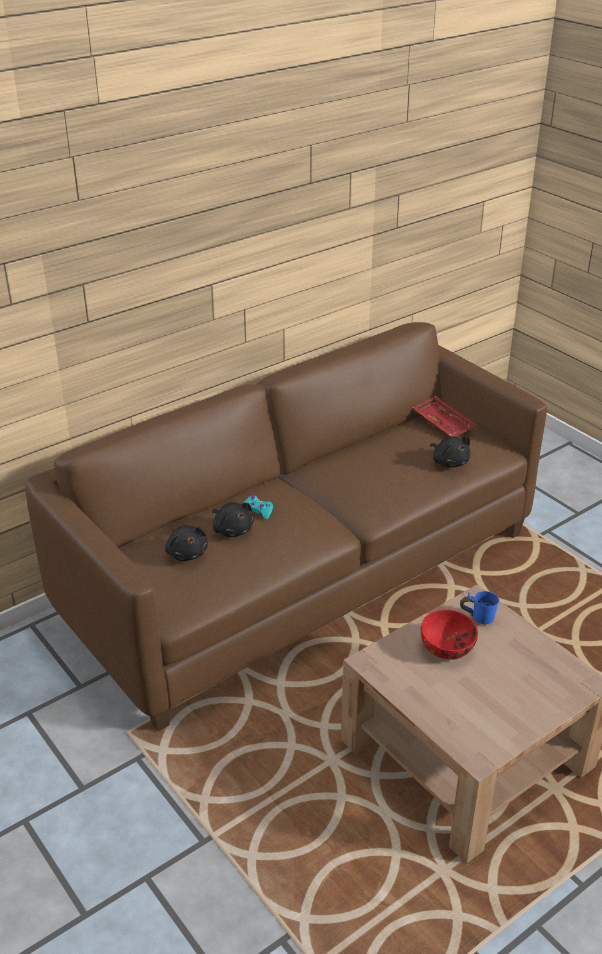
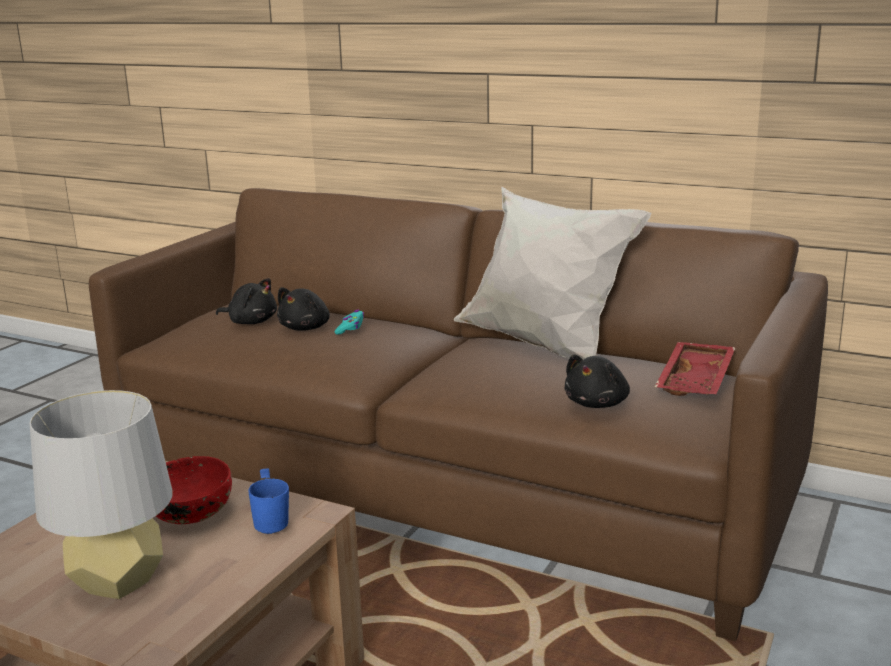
camera: 65 degrees right, 15 degrees down
(186, 553) = (251, 322): black plush toy -> black plush toy turned 105 degrees counterclockwise
(348, 450) = (544, 346): none -> white pillow
(516, 687) = (118, 582): none -> grey table lamp

